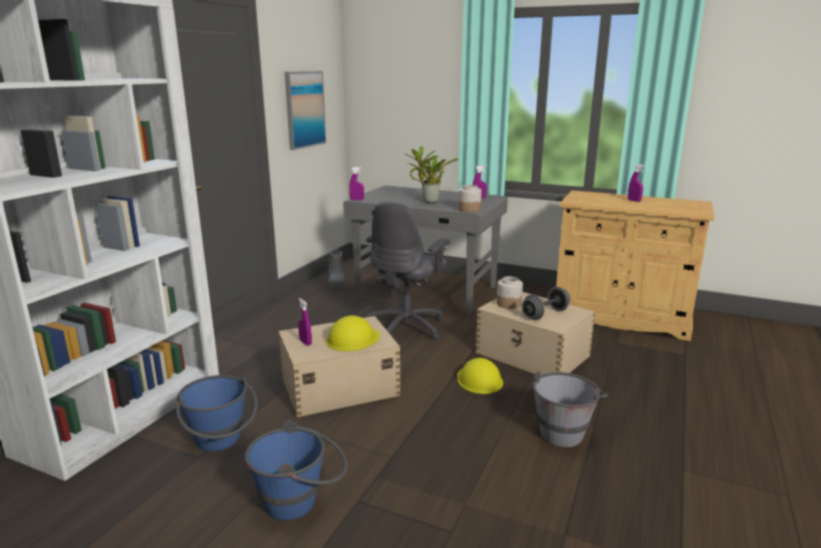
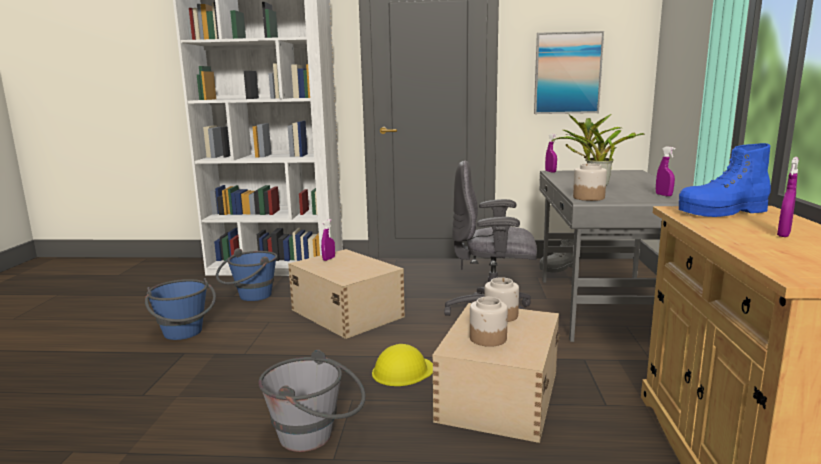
camera: 70 degrees right, 5 degrees down
(352, 339) = (345, 270): yellow hard hat -> none
(545, 314) = (488, 338): grey dumbbell -> jar
(584, 198) = (722, 212): none -> blue boot

